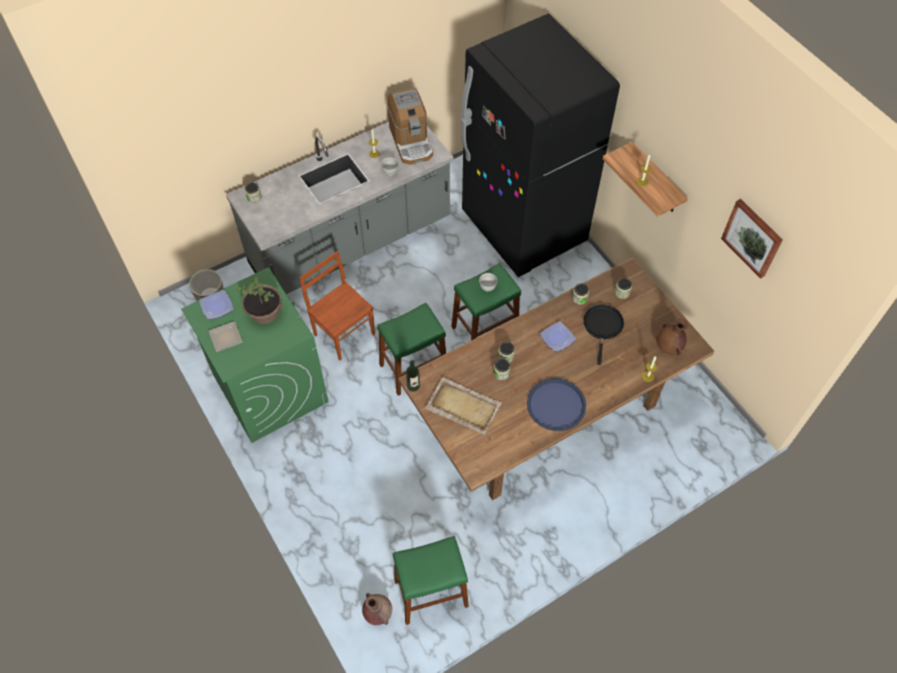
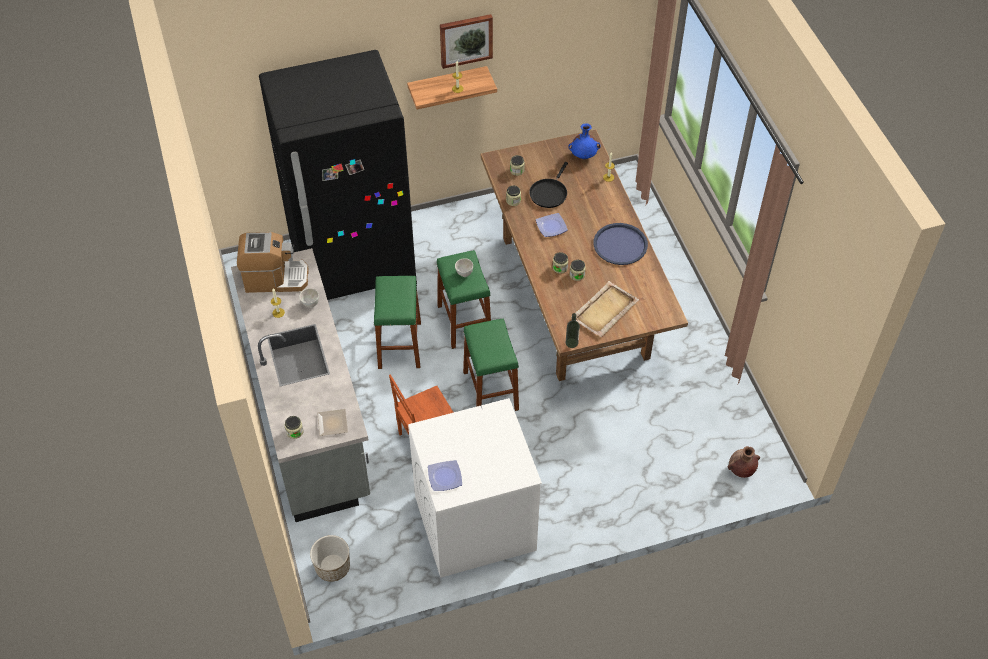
camera: 75 degrees left, 5 degrees down
(225, 339) = (489, 474): plate -> plate (334, 424)
(265, 312) = (466, 434): potted plant -> none
(269, 388) = (474, 524): green washing machine -> white washing machine
(431, 593) = (730, 425): green stool -> green stool (399, 345)
(602, 327) = (549, 193): black frying pan -> black frying pan turned 90 degrees counterclockwise
(669, 347) = (584, 156): brown vase -> blue vase
(752, 237) = (560, 31): picture -> picture (465, 40)

